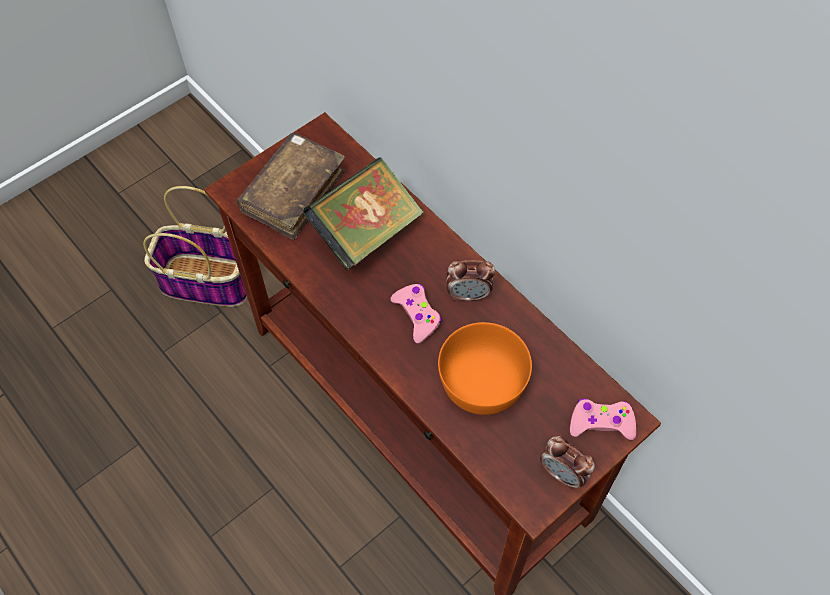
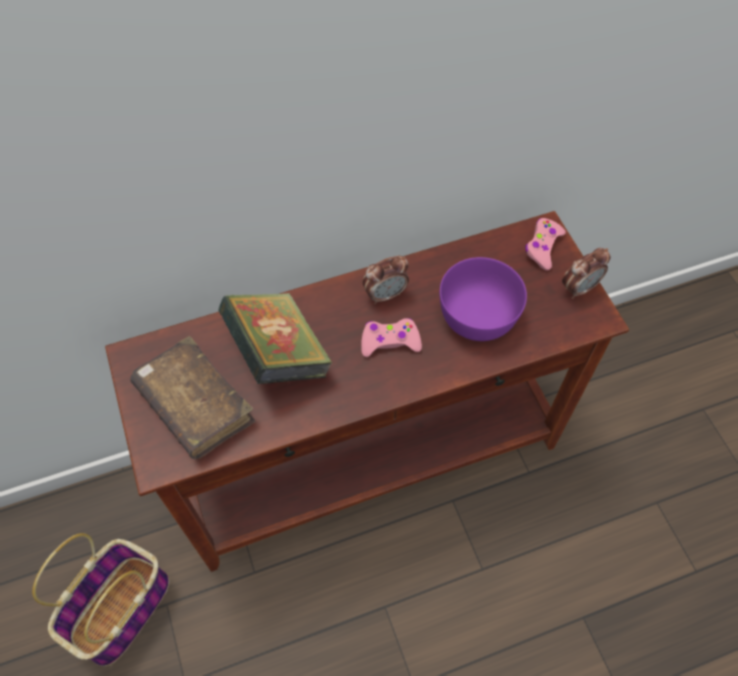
camera: 70 degrees left, 0 degrees up
(468, 294) = (385, 294): alarm clock -> alarm clock turned 45 degrees clockwise
(481, 382) = (476, 315): orange bowl -> purple bowl

